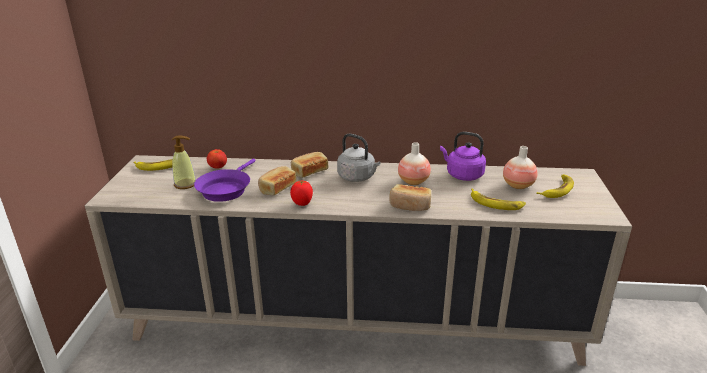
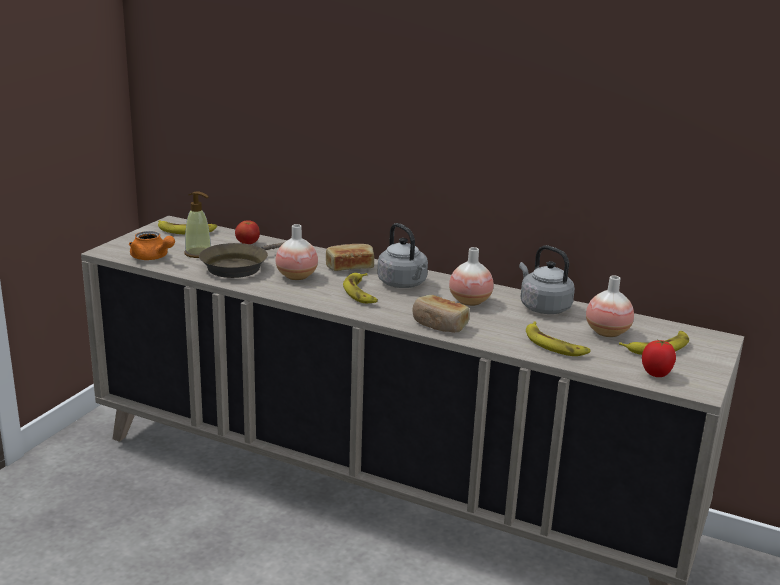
camera: 20 degrees right, 5 degrees down
(150, 196) = (152, 258): none -> orange teapot
(226, 189) = (238, 266): purple frying pan -> brown frying pan
(277, 188) = (296, 276): bread -> vase
(302, 204) = (311, 297): tomato -> tomato (656, 375)
(335, 191) = (361, 293): none -> banana
(462, 175) = (543, 307): purple kettle -> grey kettle

